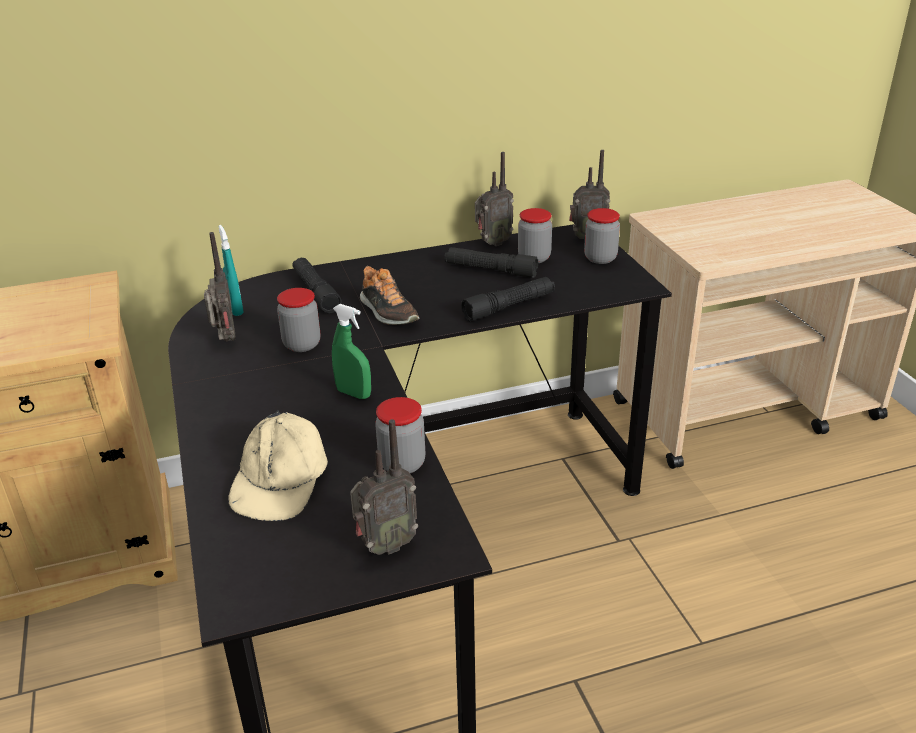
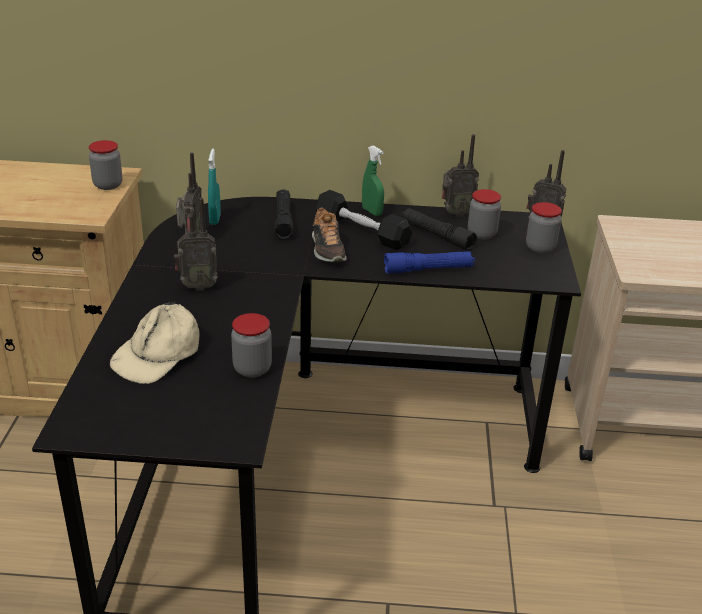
camera: 20 degrees right, 0 degrees up
(302, 344) = (244, 258): jar -> jar (108, 185)
(354, 393) = (255, 306): green spray bottle -> green spray bottle (372, 212)
(385, 546) = (196, 423): radio -> radio (197, 286)
(410, 284) = (361, 231): none -> black dumbbell
(509, 306) = (428, 269): black flashlight -> blue flashlight

